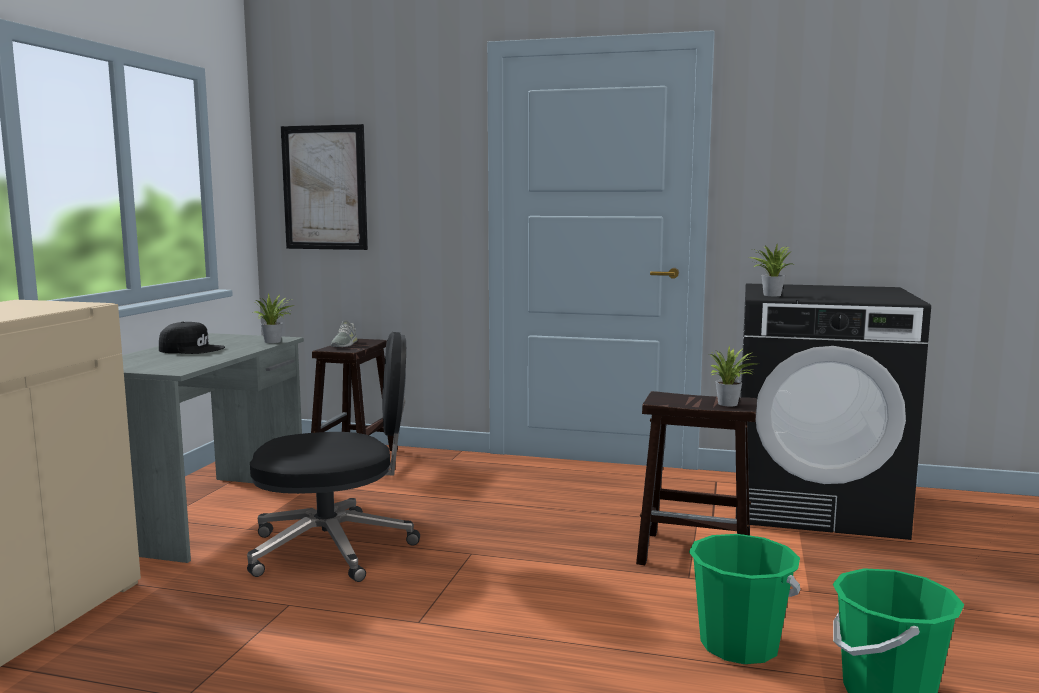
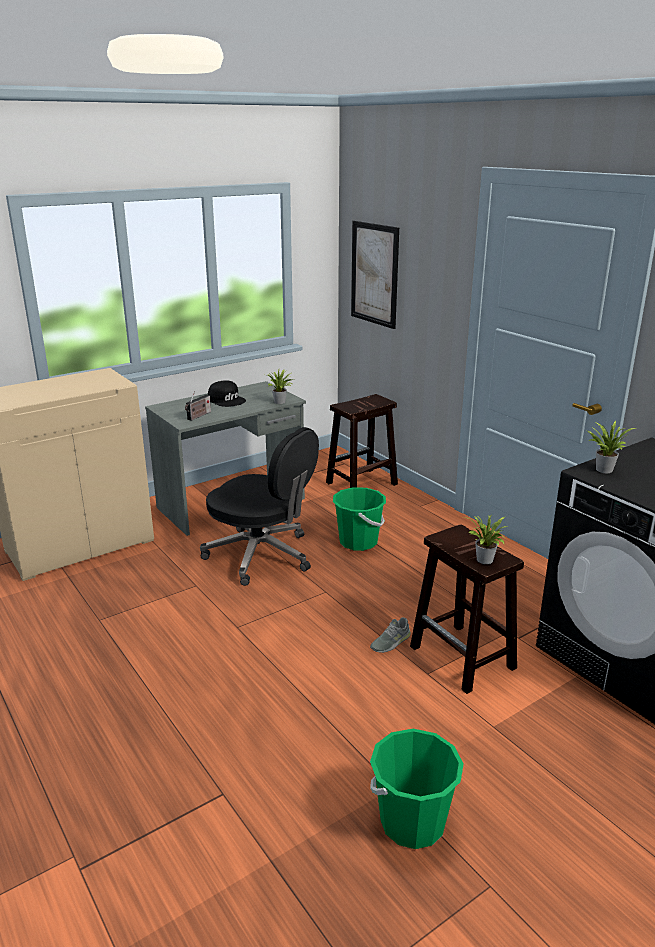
camera: 40 degrees right, 15 degrees up
(183, 363) = (198, 416): none -> radio
(344, 344) = (360, 401): grey shoe -> grey shoe (390, 642)
(739, 645) = (378, 737): green bucket -> green bucket (358, 542)

